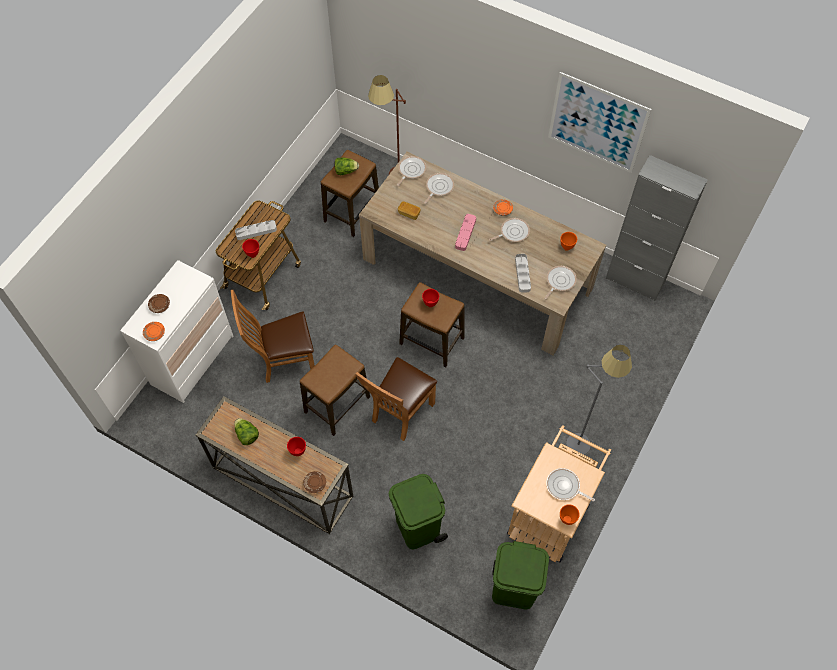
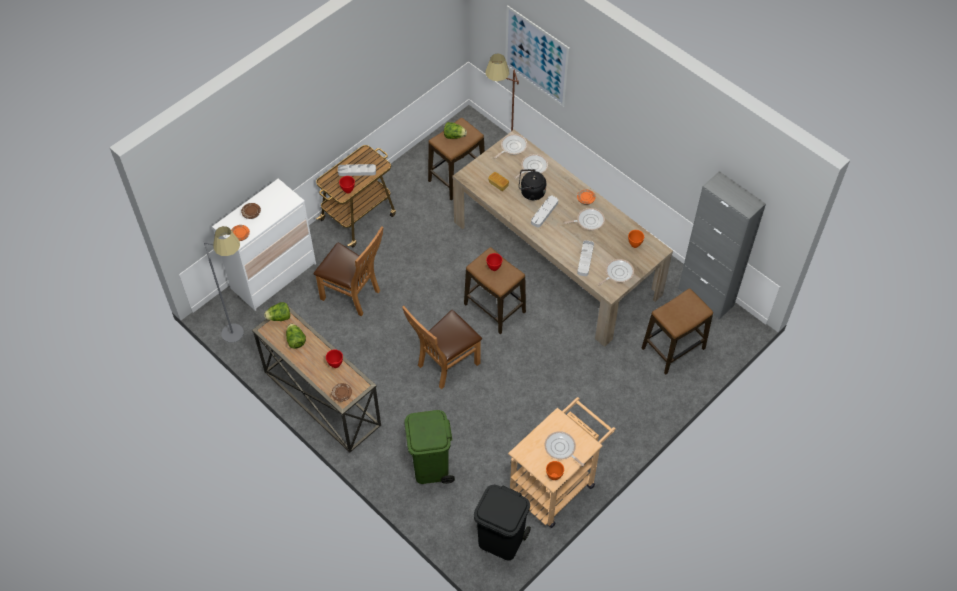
camera: 15 degrees right, 5 degrees down
(221, 413) = (279, 317): none -> lettuce
(283, 361) = (354, 295): brown chair -> brown chair turned 150 degrees counterclockwise
(337, 405) = (390, 344): stool -> stool (673, 349)
(445, 215) = (531, 192): none -> black kettle
(465, 233) = (544, 213): pink tray -> grey tray
(514, 588) = (501, 540): green trash can -> black trash can
(584, 436) = (610, 424): grey floor lamp -> grey floor lamp (241, 327)
(597, 123) = (678, 133): picture -> picture (536, 56)

